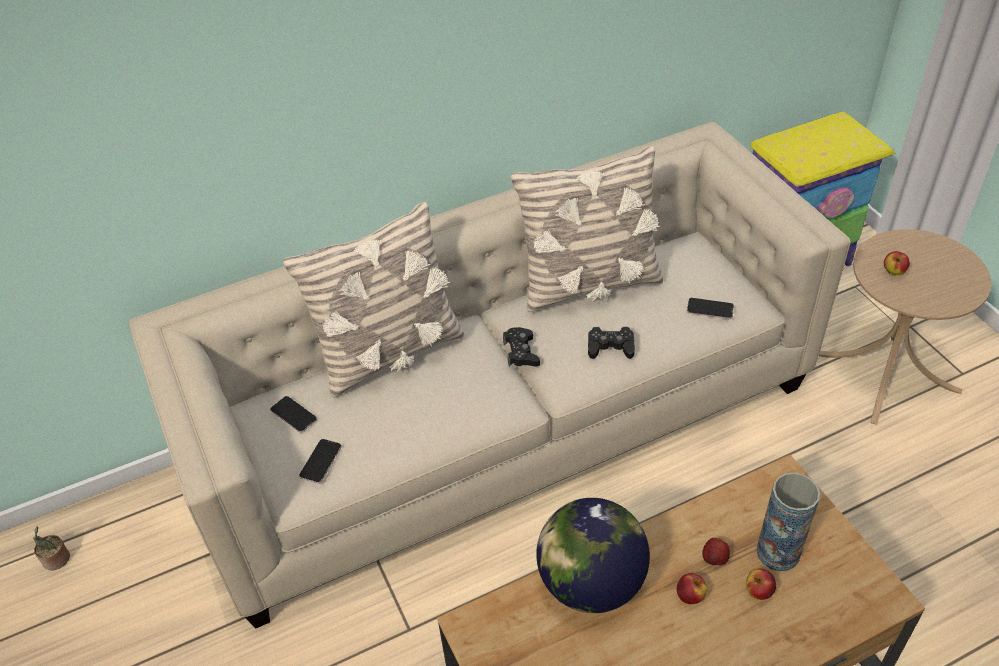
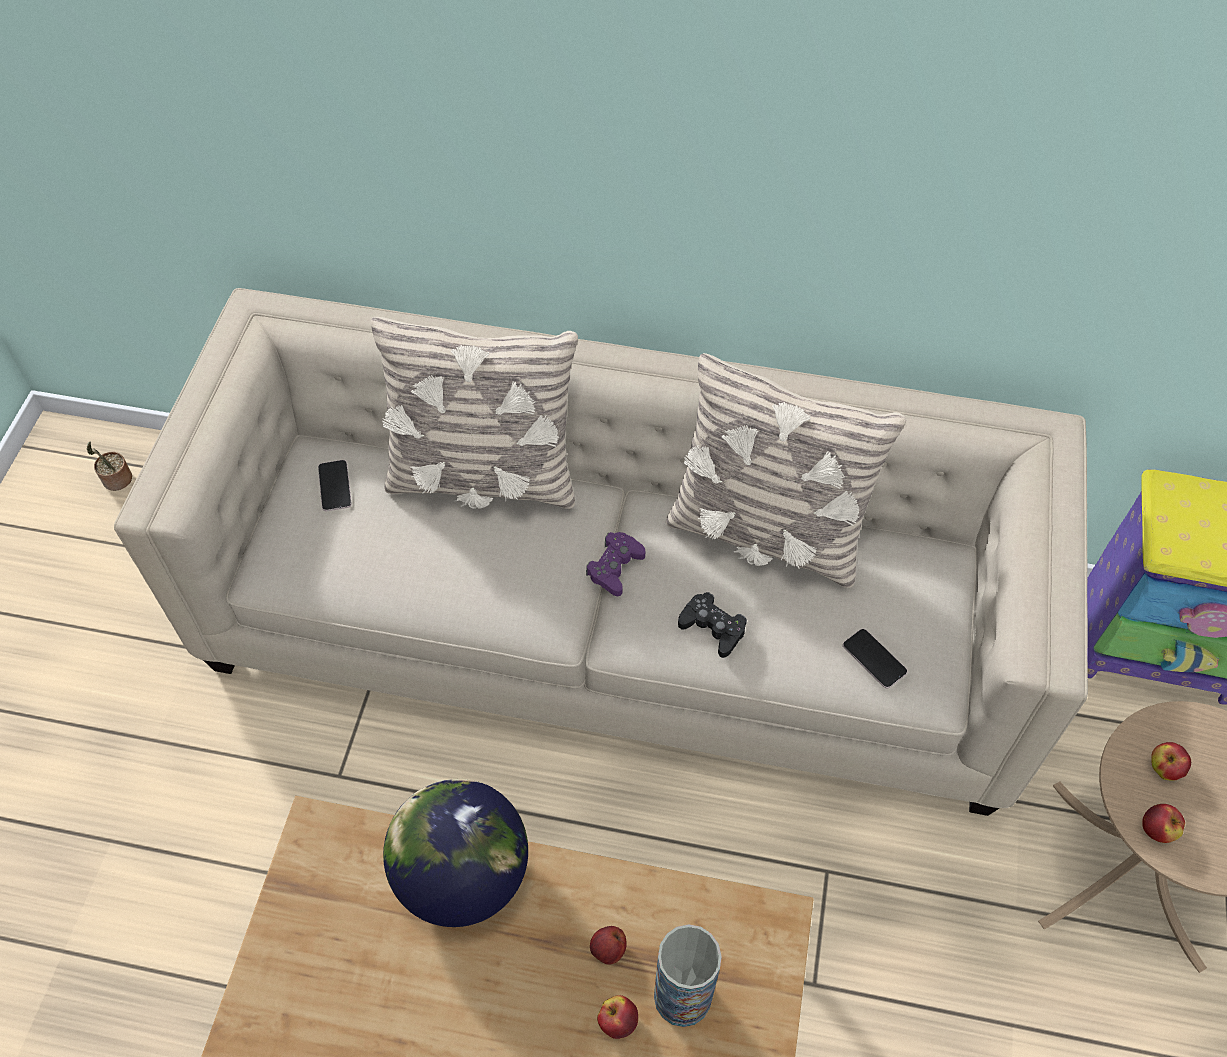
camera: 35 degrees right, 10 degrees up
(320, 461) = (314, 555): phone -> none
(521, 352) = (615, 567): black game controller -> purple game controller
(690, 596) = (544, 968): apple -> apple (1157, 830)

